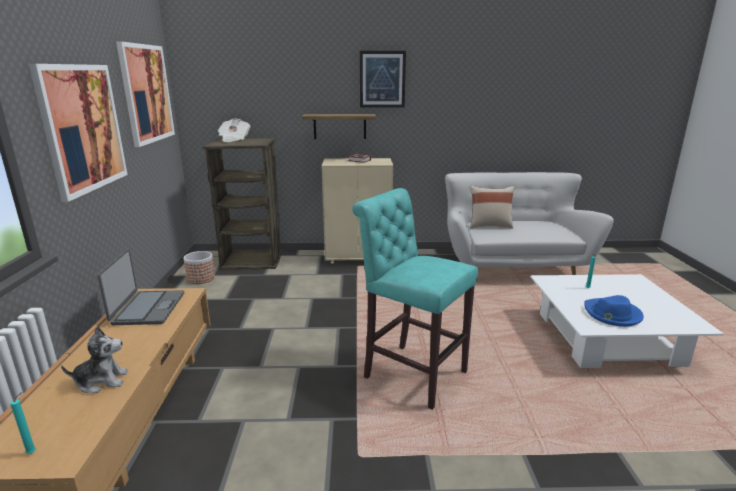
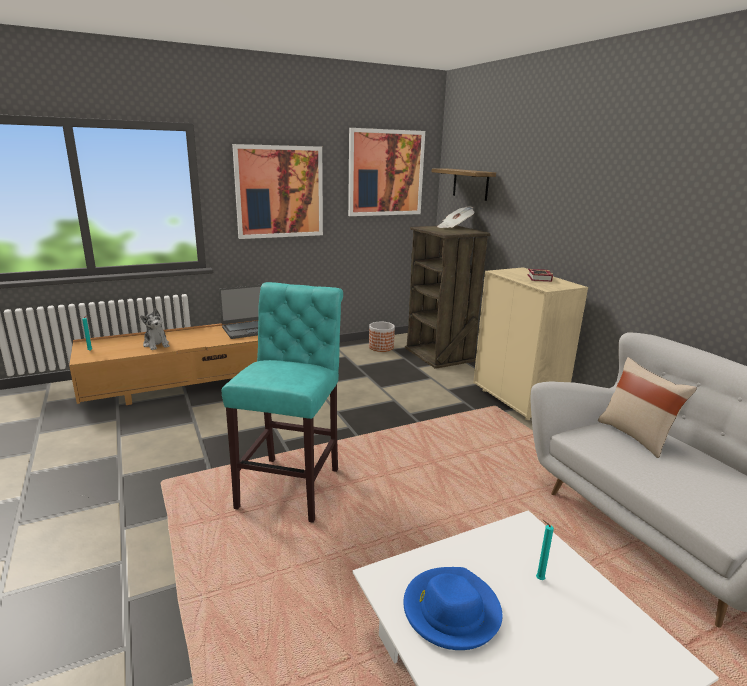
camera: 65 degrees right, 0 degrees up
(340, 126) = (549, 231): shelf -> shelf (470, 184)
(382, 79) = (604, 174): picture -> none

